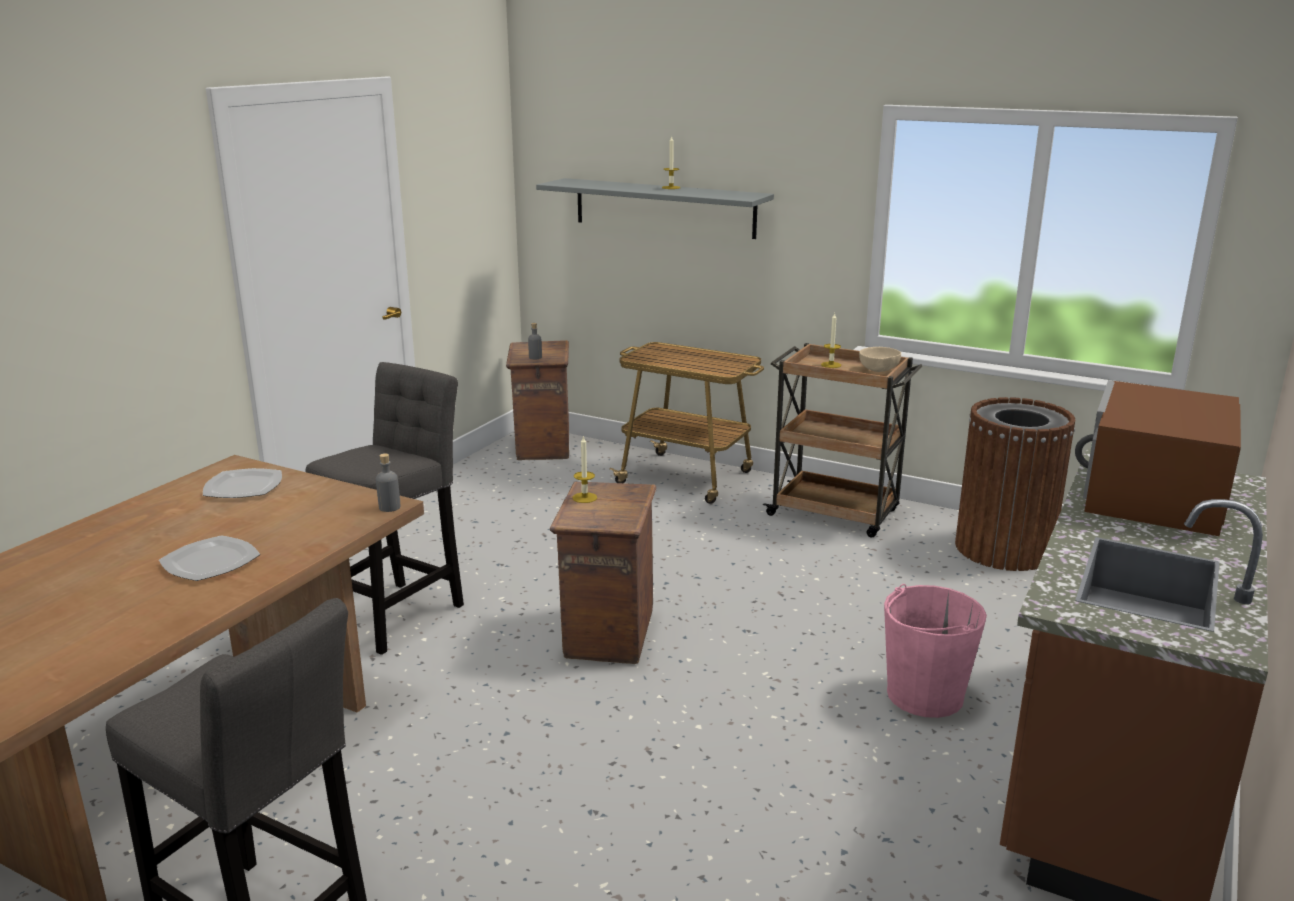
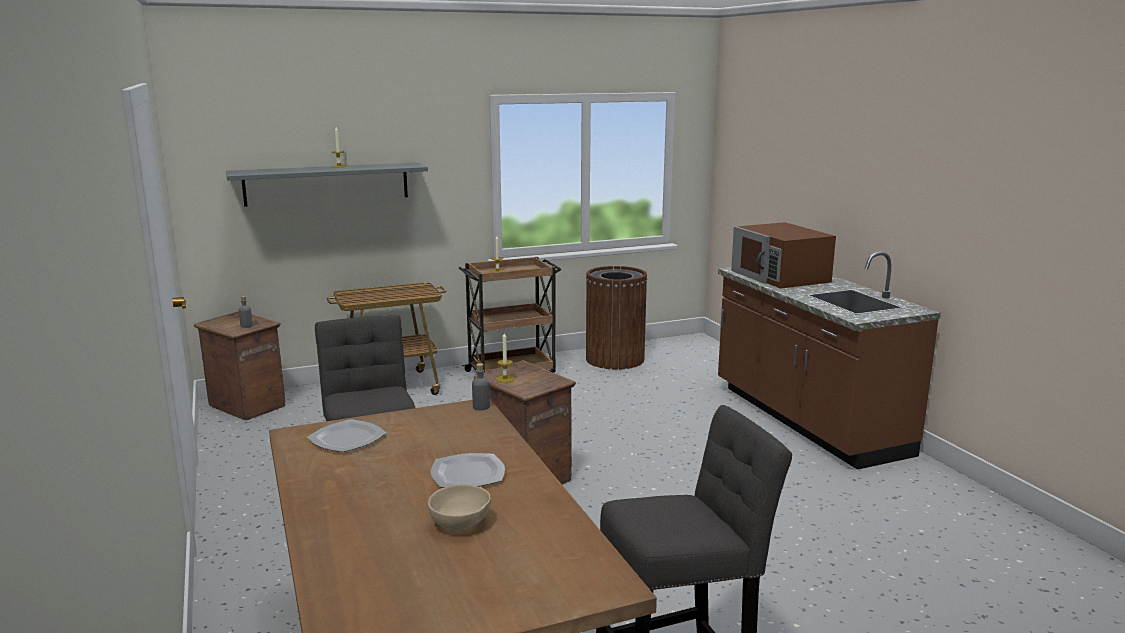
camera: 50 degrees left, 5 degrees down
(878, 371) = (527, 268): beige bowl -> beige bowl (461, 525)
(924, 695) = (705, 428): pink bucket -> none

